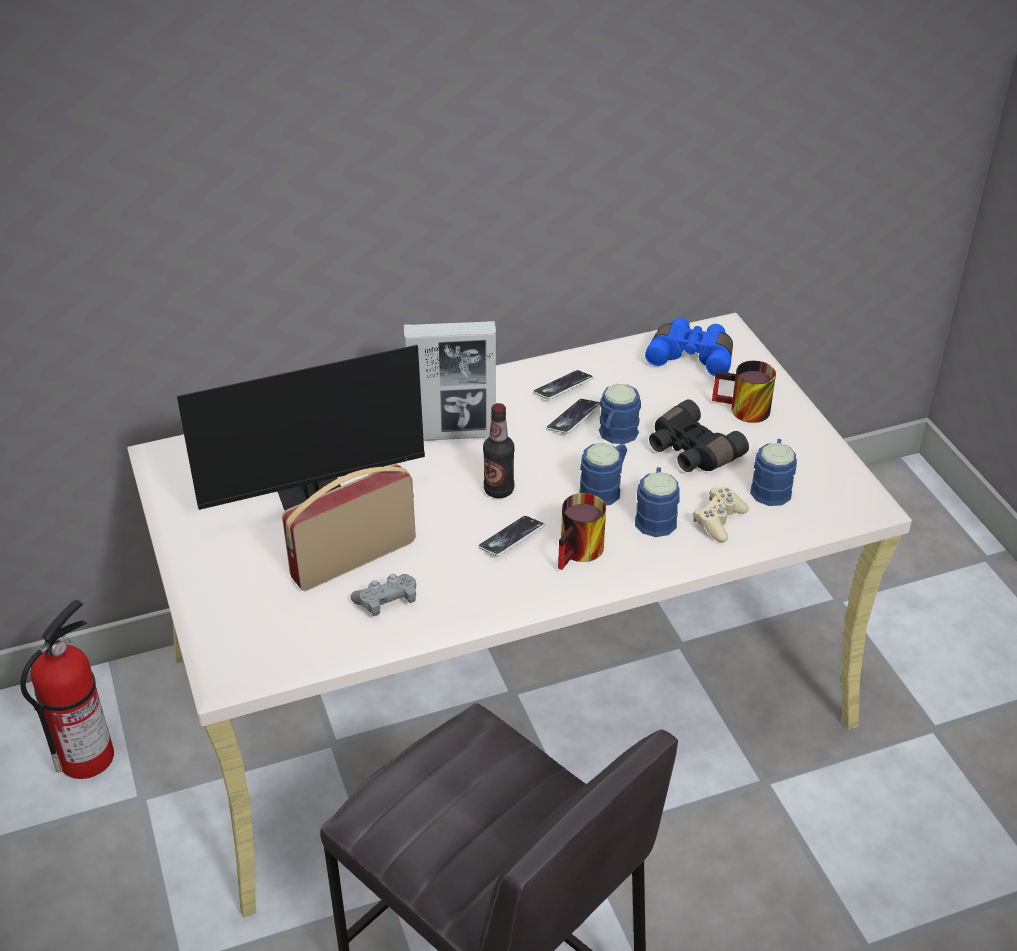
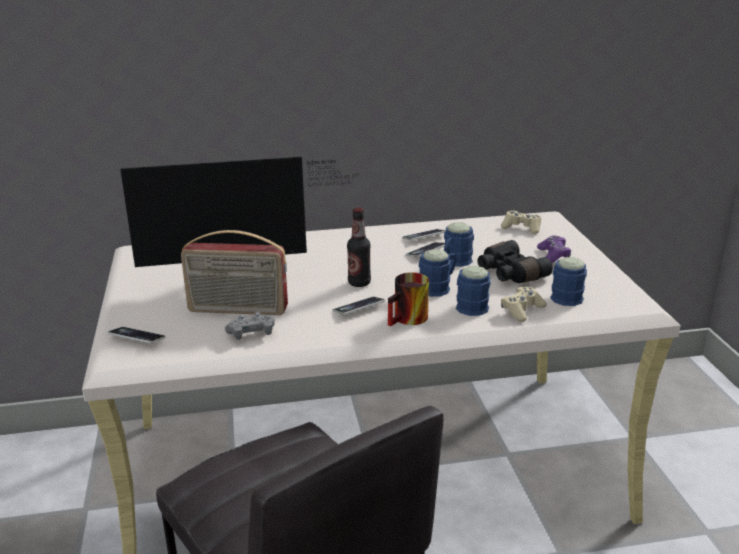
camera: 10 degrees right, 15 degrees down
(87, 755) = (60, 478): fire extinguisher -> none
(239, 625) = (137, 338): none -> phone
(353, 559) = (237, 310): radio -> radio turned 150 degrees counterclockwise
(452, 434) = (337, 254): picture frame -> none
(692, 356) = (521, 228): blue binoculars -> beige game controller
(742, 411) = (553, 256): mug -> purple game controller

